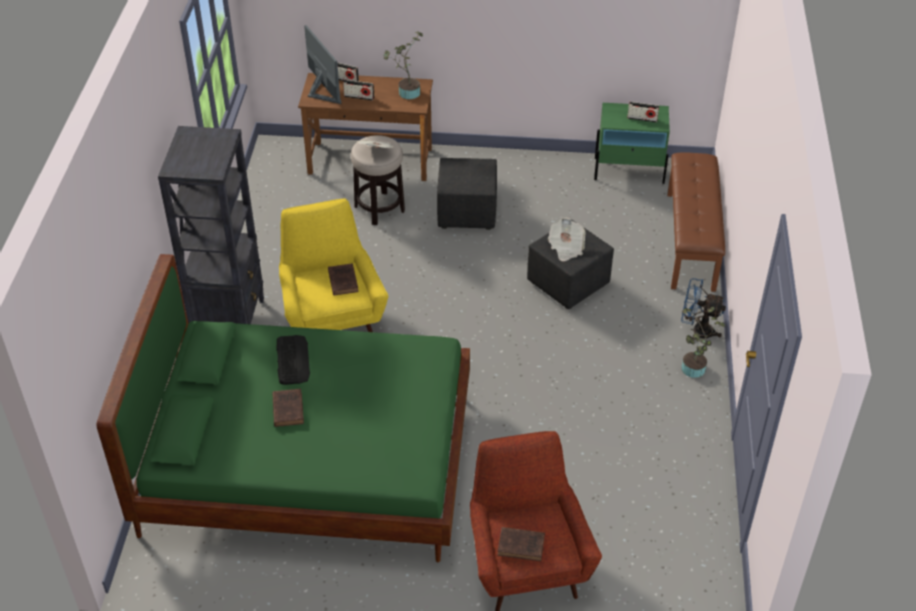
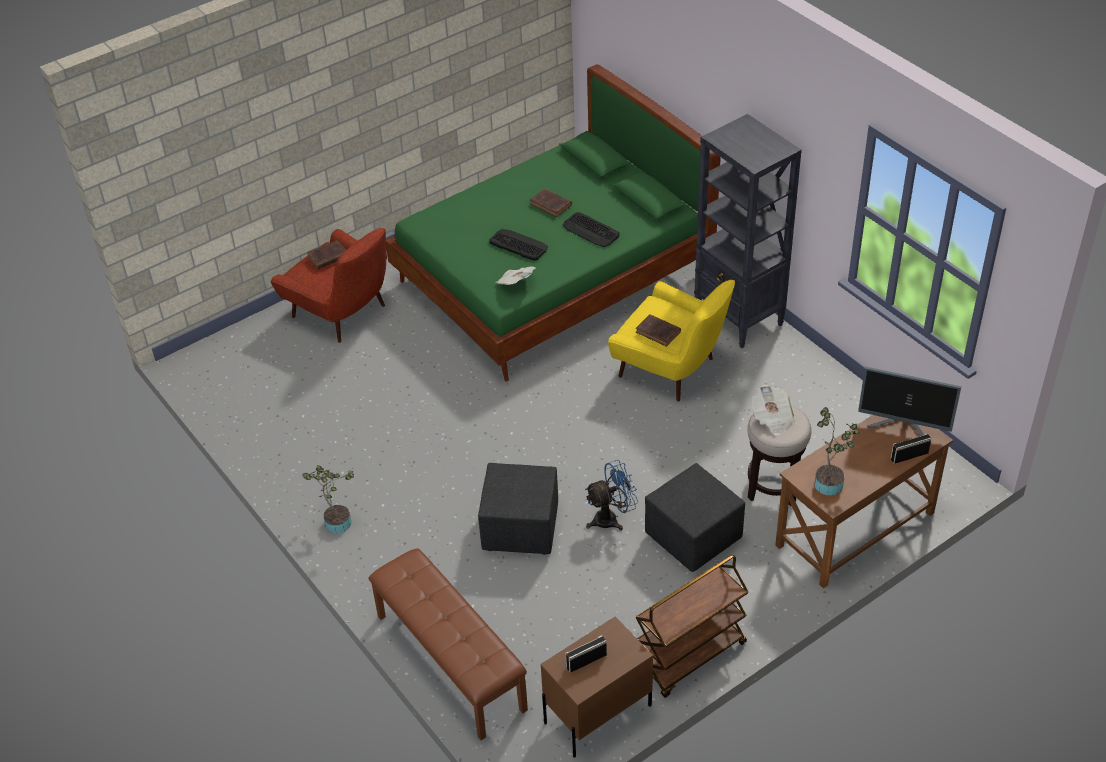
camera: 140 degrees right, 0 degrees up
(359, 97) = (864, 446): radio -> none
(365, 388) = (518, 245): none -> keyboard
(547, 163) = (690, 657): none -> brown cart
(566, 248) = (519, 483): newspaper -> newspaper (516, 283)
(629, 170) = (597, 714): green nightstand -> brown nightstand
(696, 331) = (363, 561): blue fan -> blue fan (611, 518)

